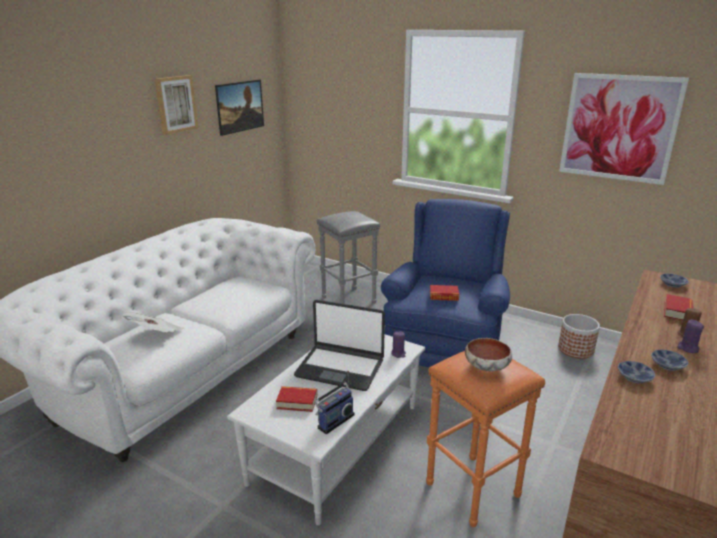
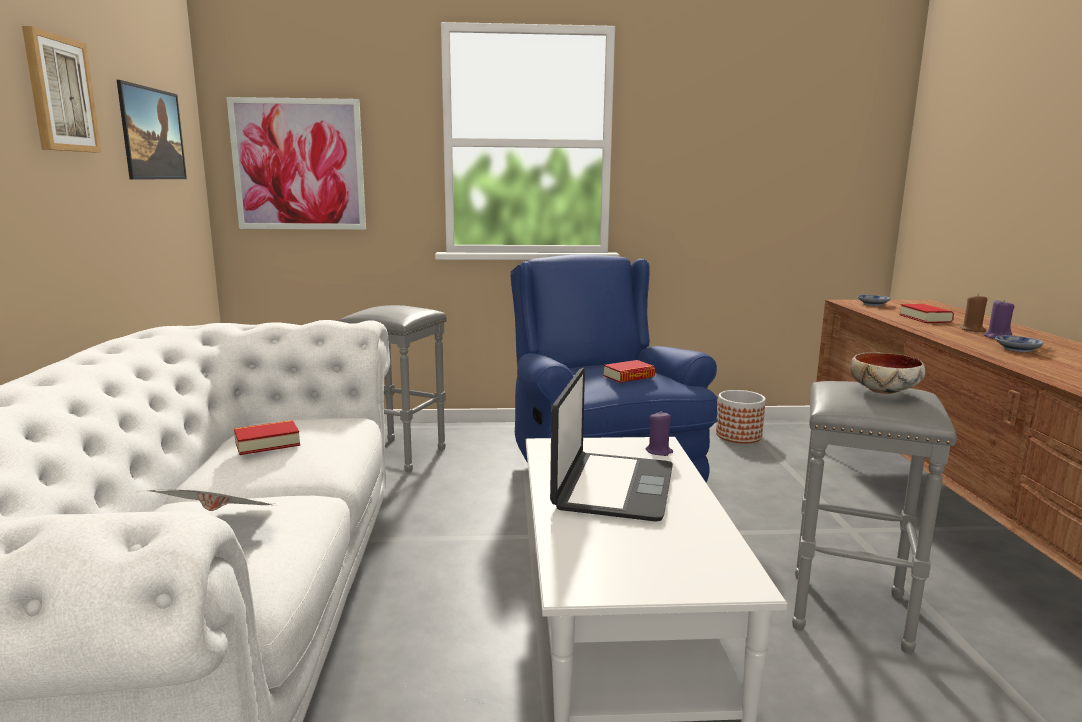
camera: 35 degrees left, 10 degrees down
(297, 402) = (626, 546): book -> book (267, 443)
(334, 420) = (718, 548): radio -> none
(340, 368) = (612, 487): laptop -> laptop turned 60 degrees counterclockwise
(473, 490) = (852, 613): orange stool -> grey stool
(619, 128) = (740, 146): picture -> picture (298, 165)
(633, 378) = (1022, 362): bowl -> none

